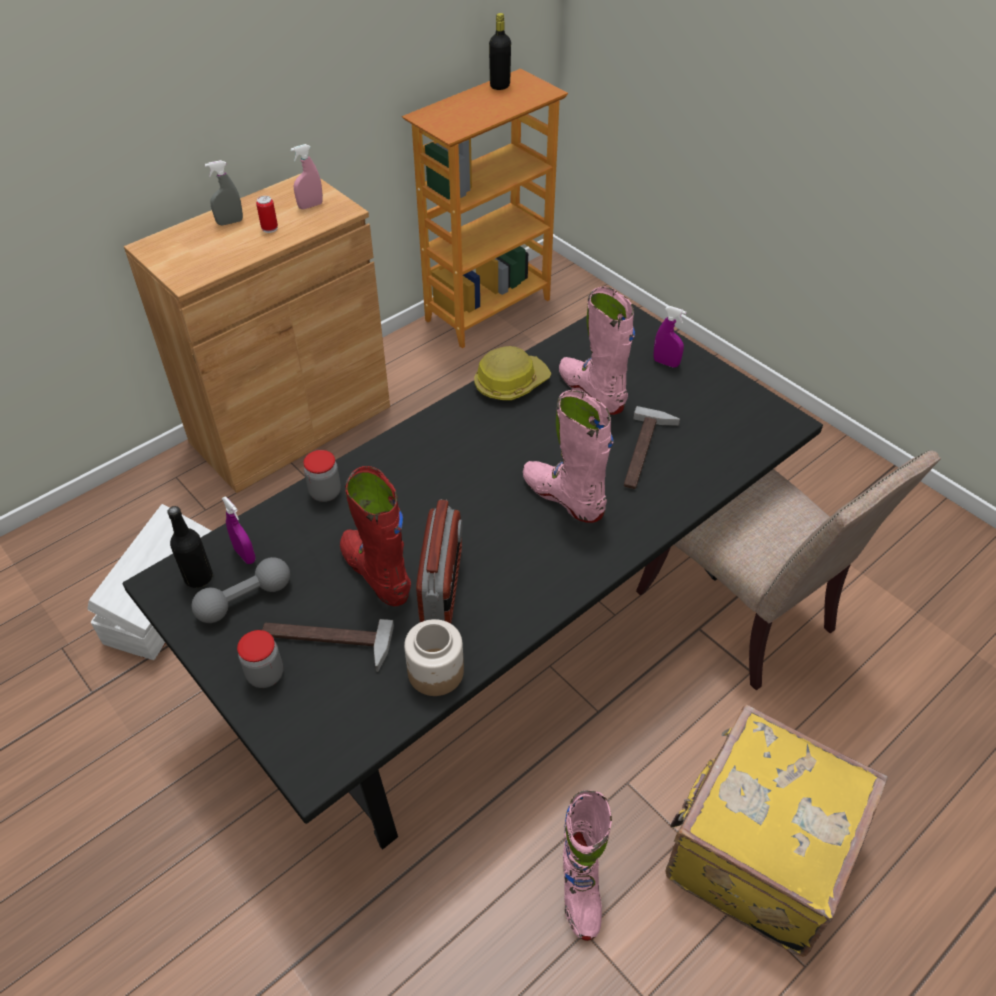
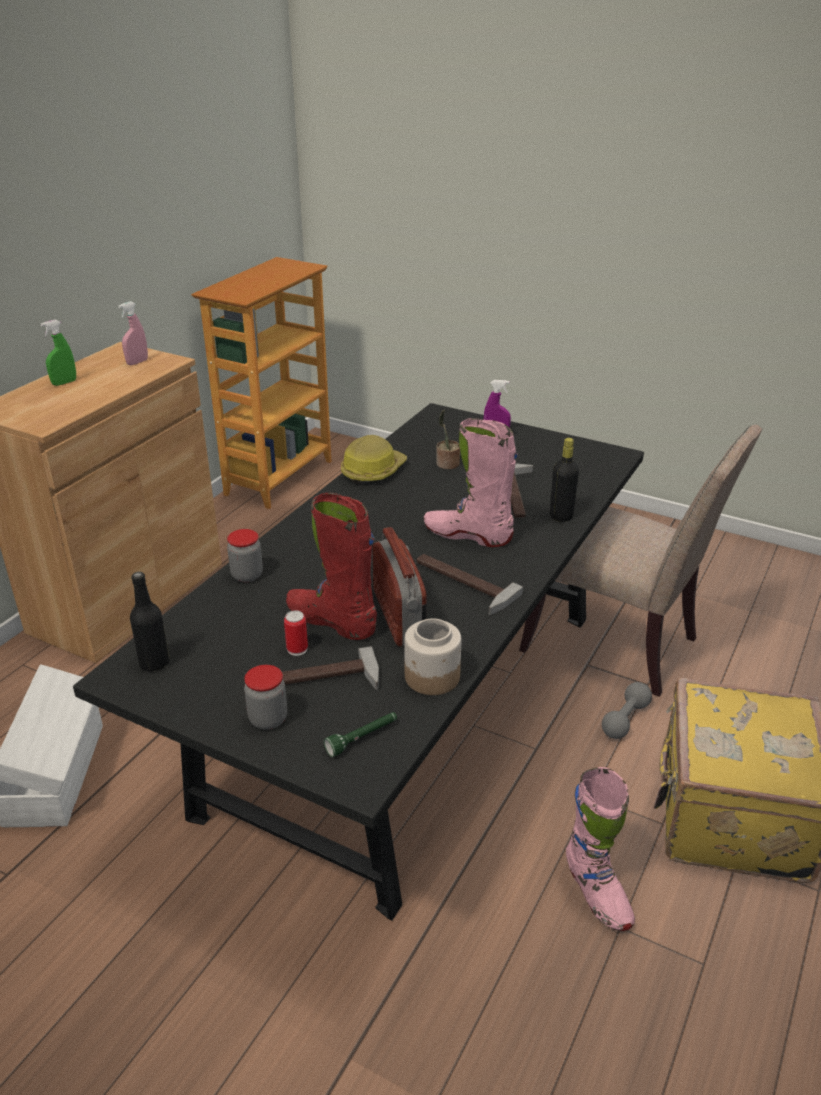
camera: 20 degrees left, 15 degrees down
(230, 222) = (64, 383): grey spray bottle -> green spray bottle
(245, 555) = (193, 636): purple spray bottle -> none
(245, 600) = (213, 669): grey dumbbell -> grey dumbbell (625, 719)
(269, 228) = (107, 381): can -> can (297, 649)
(337, 725) = (362, 738): none -> green flashlight
(500, 86) = (266, 268): black bottle -> black bottle (561, 516)
(523, 561) = (461, 584): none -> hammer
(592, 392) = (447, 464): pink boot -> potted plant

